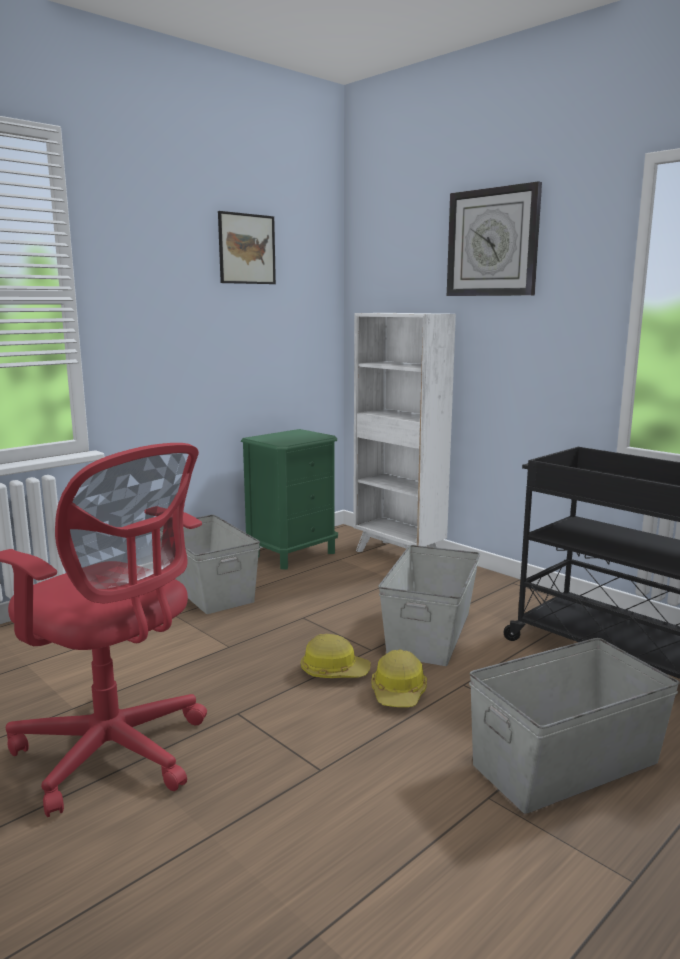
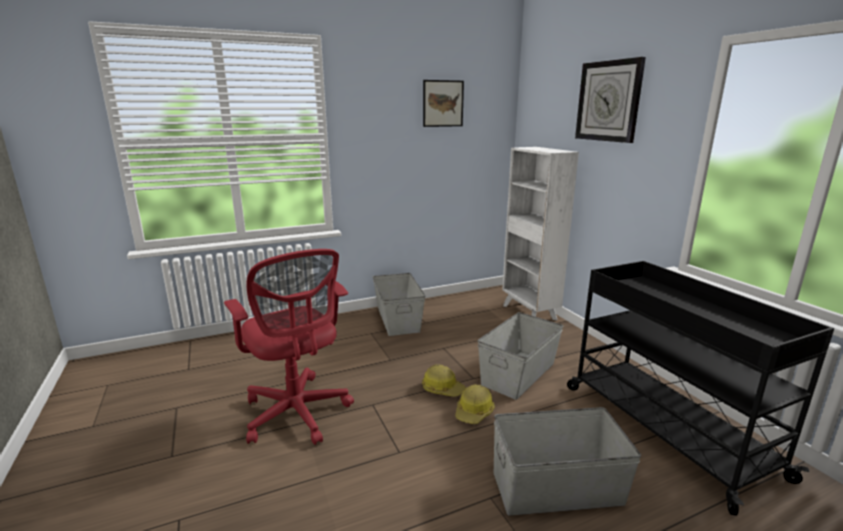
camera: 20 degrees right, 5 degrees up
(293, 554) = (461, 302): green nightstand -> none

